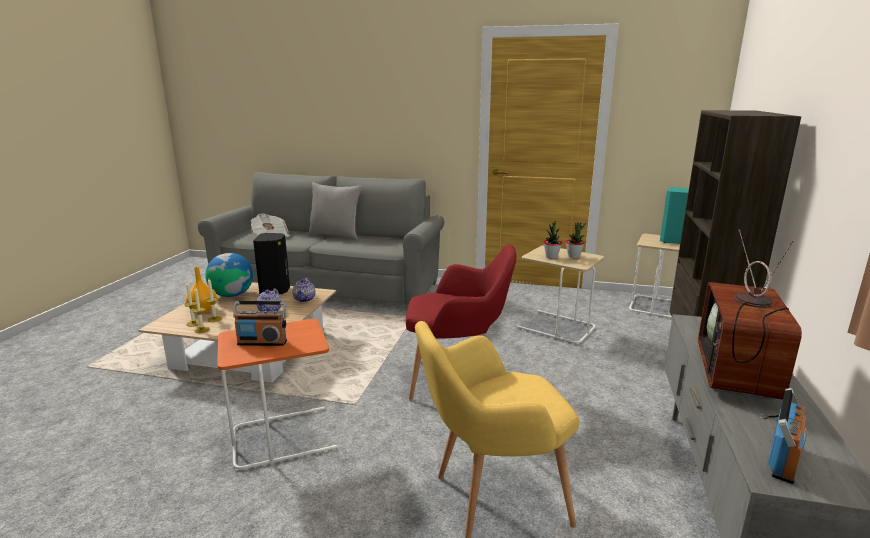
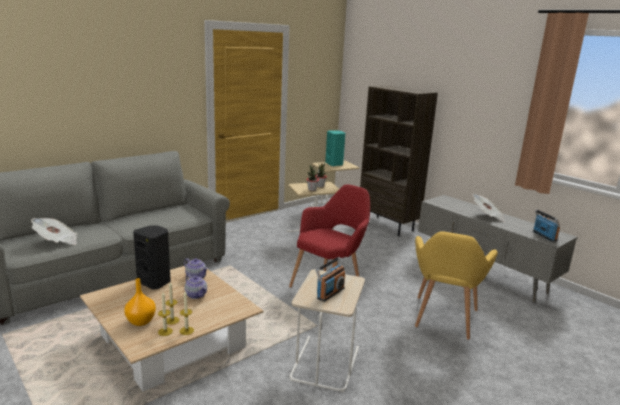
camera: 55 degrees left, 0 degrees up
(232, 295) = (127, 301): globe -> none
(284, 437) = (324, 362): orange side table -> beige side table
(335, 236) = (114, 221): grey pillow -> none
(741, 377) = (487, 216): television -> newspaper

